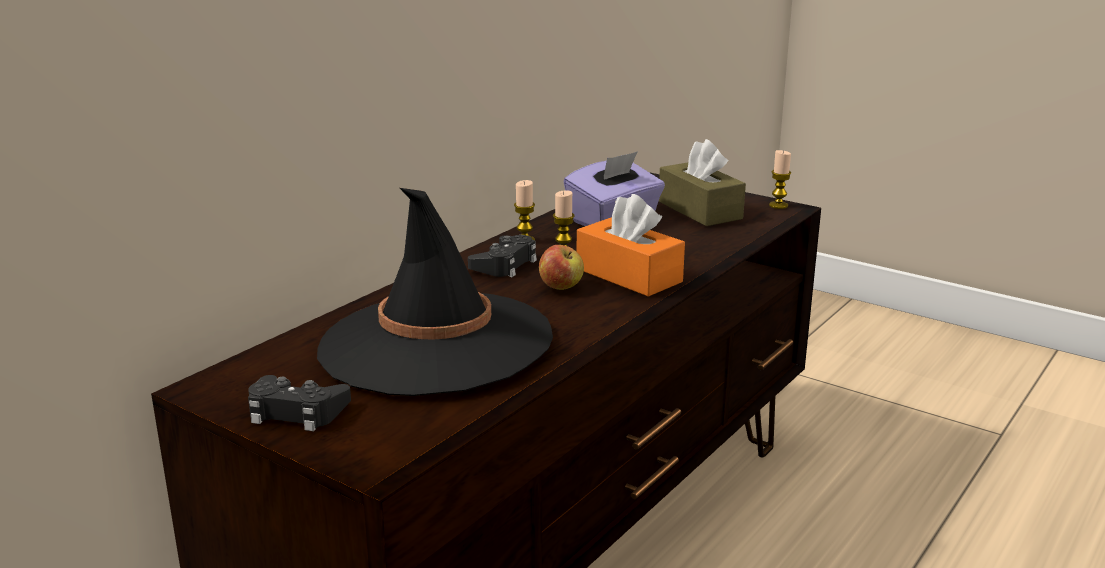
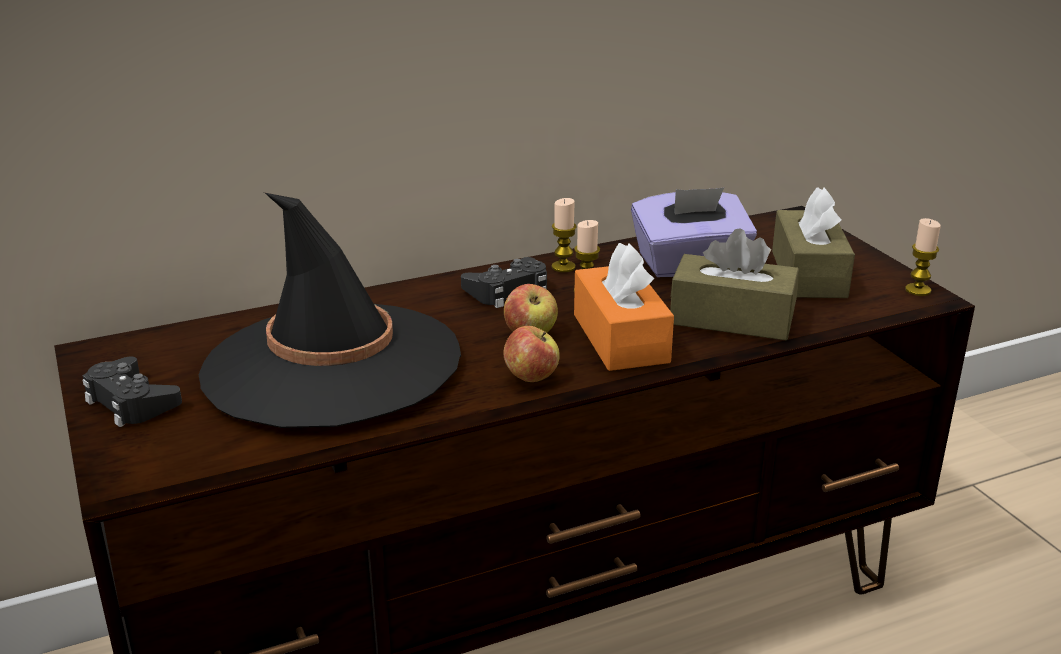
camera: 30 degrees right, 5 degrees up
(600, 313) = (531, 377): none -> apple
(686, 247) = (732, 318): none -> brown tissue box

